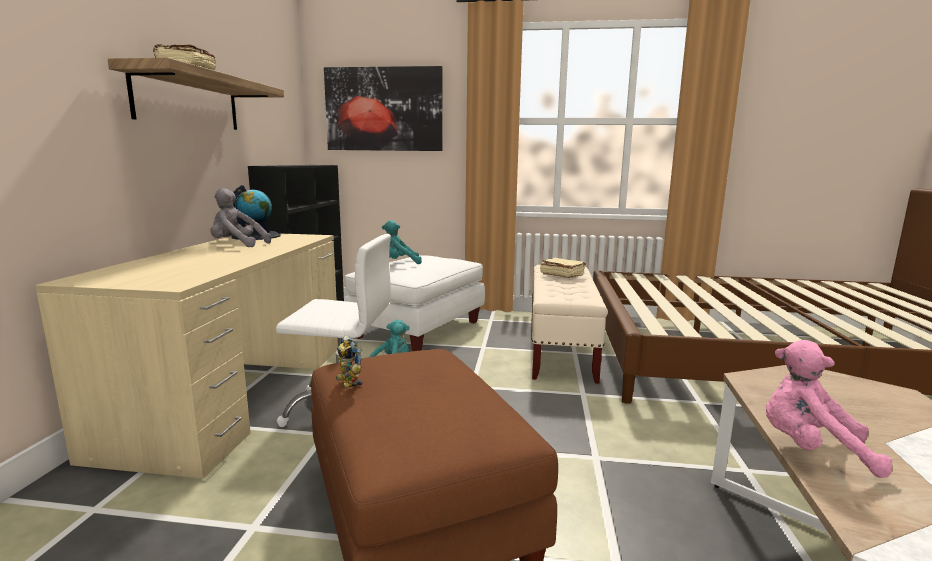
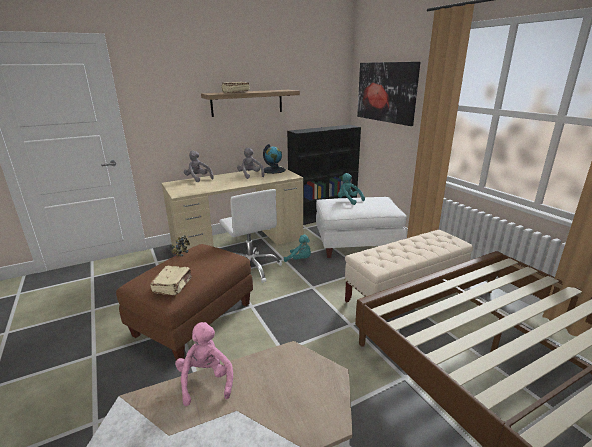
camera: 55 degrees right, 10 degrees up
(131, 264) = (198, 179): none -> grey plush toy
(561, 275) = (419, 244): beige book -> beige book (173, 286)

